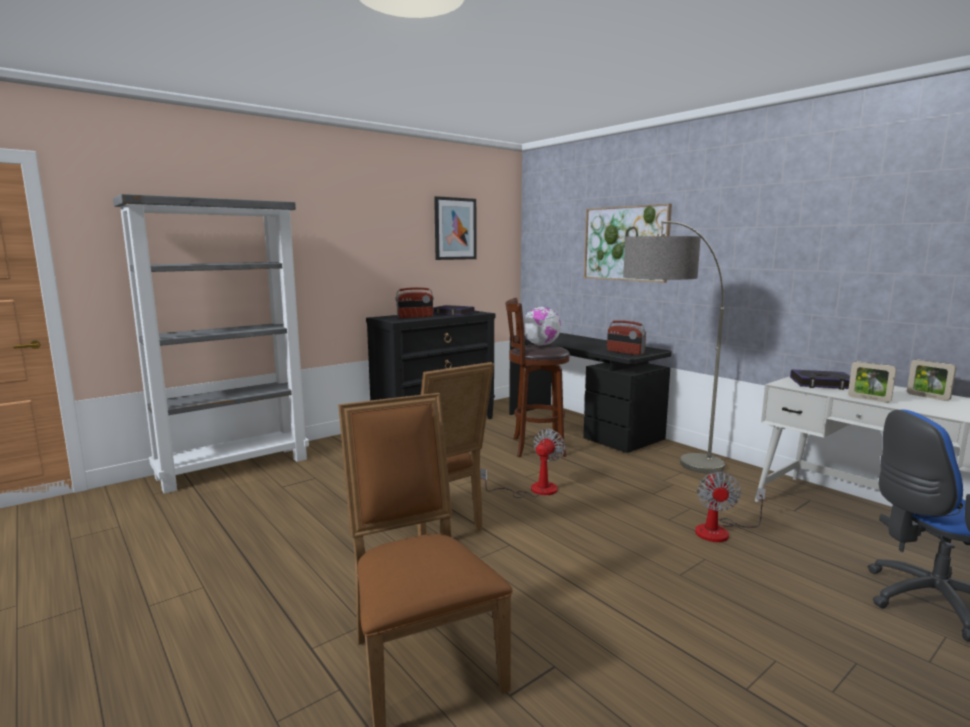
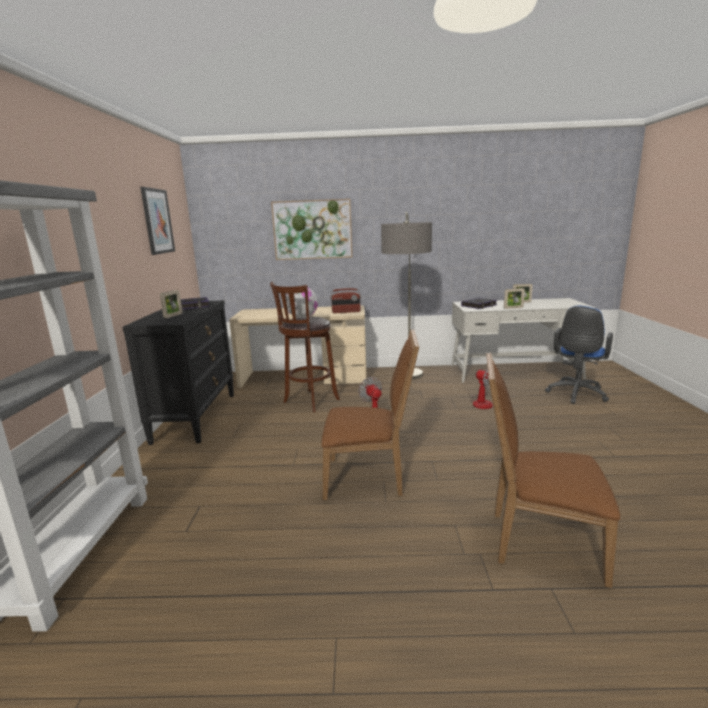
camera: 50 degrees left, 5 degrees up
(415, 317) = (173, 316): radio -> picture frame
(582, 426) = (304, 377): black desk -> beige desk

